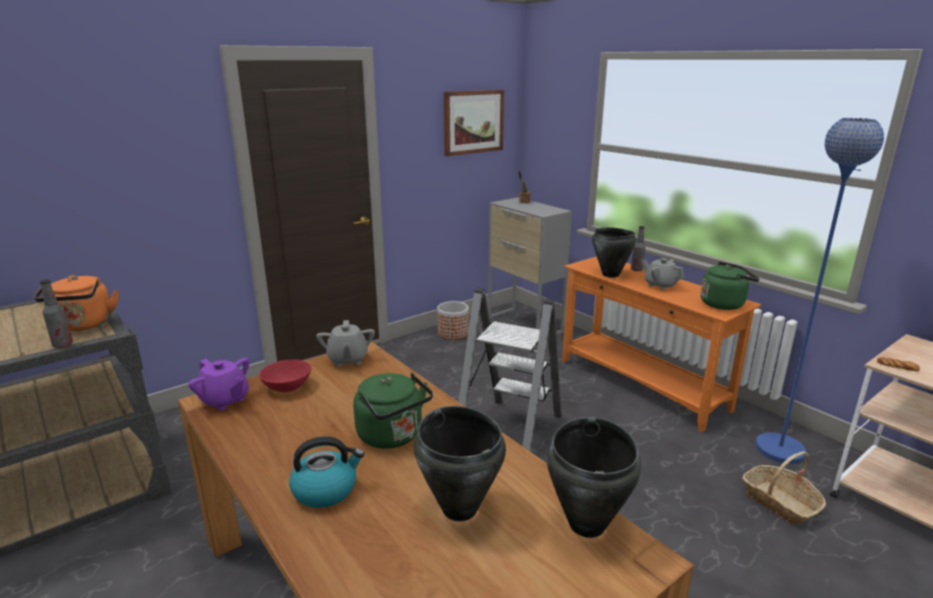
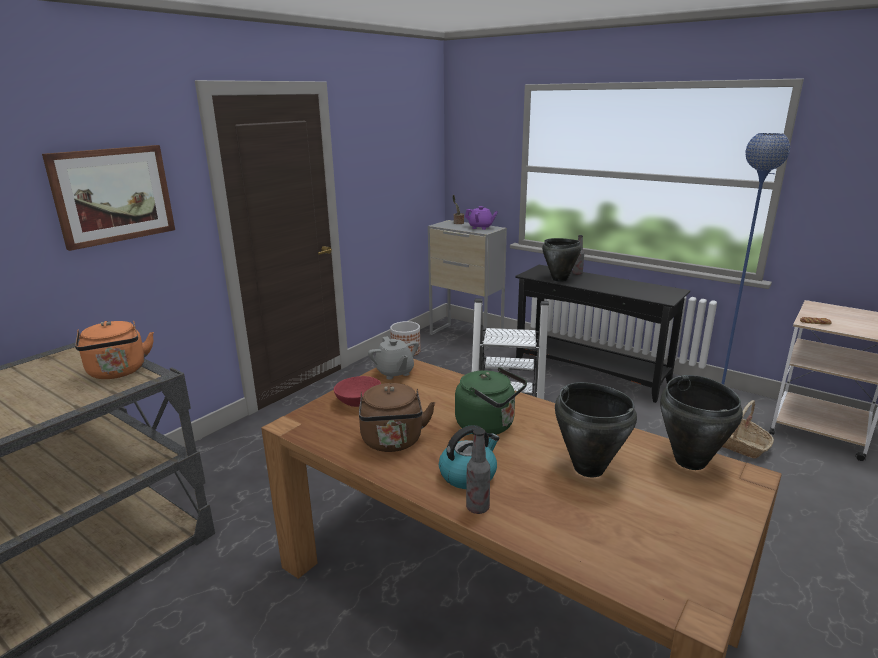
camera: 15 degrees left, 0 degrees up
(63, 345) = (115, 392): bottle -> bottle (477, 508)
(224, 400) = (309, 421): purple teapot -> purple teapot (480, 227)
(282, 437) = (393, 442): none -> brown kettle
(473, 122) = (408, 151): picture -> picture (113, 195)
(642, 384) = (591, 372): orange console table -> black console table
(660, 285) = (605, 284): grey teapot -> none
(724, 304) = (664, 293): green kettle -> none

